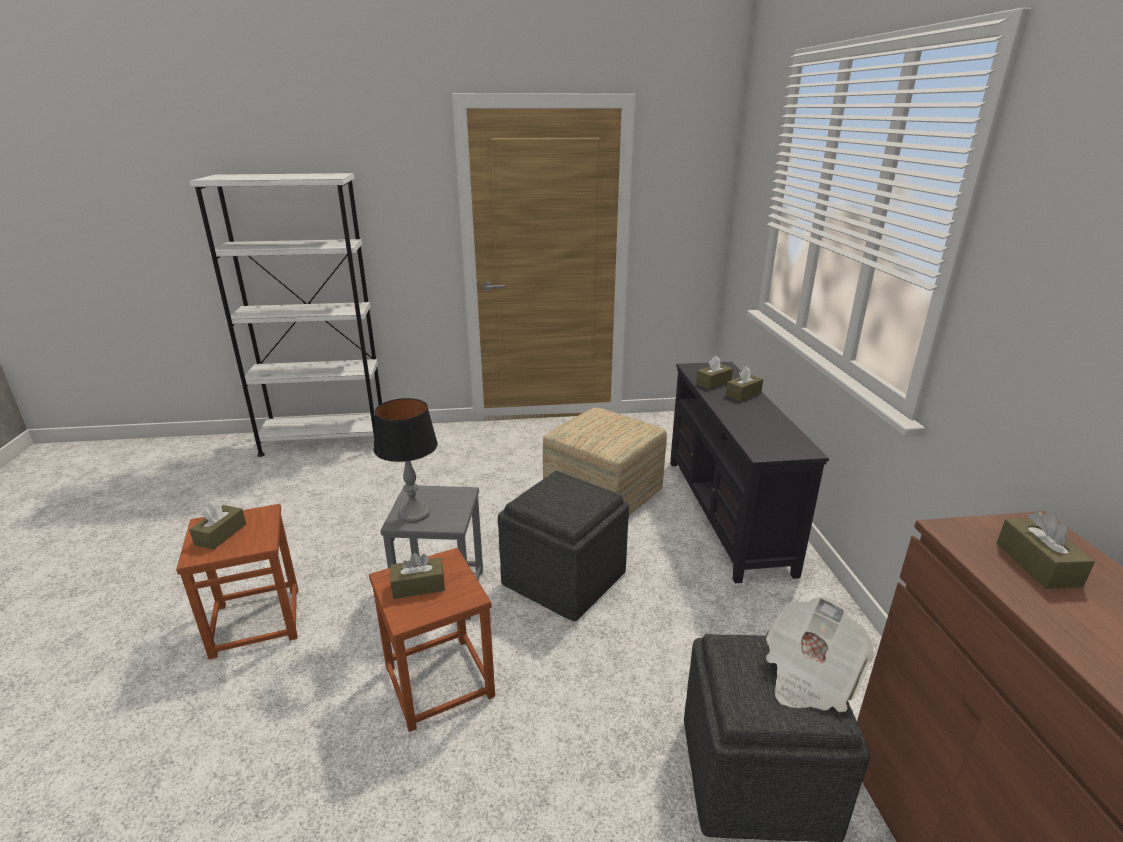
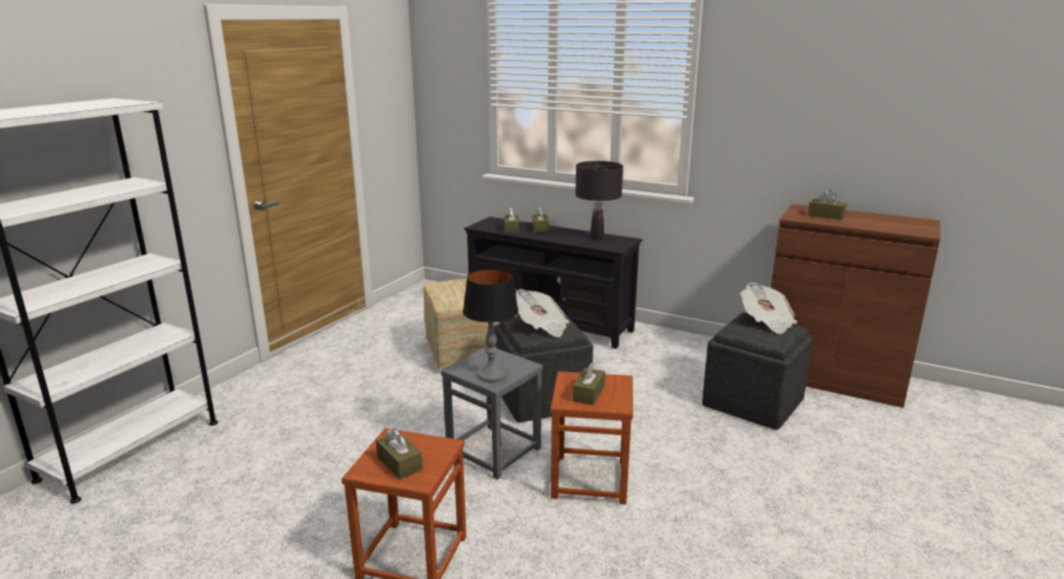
camera: 55 degrees left, 5 degrees down
(559, 499) = (541, 327): none -> newspaper
(775, 431) = (597, 237): none -> black table lamp

